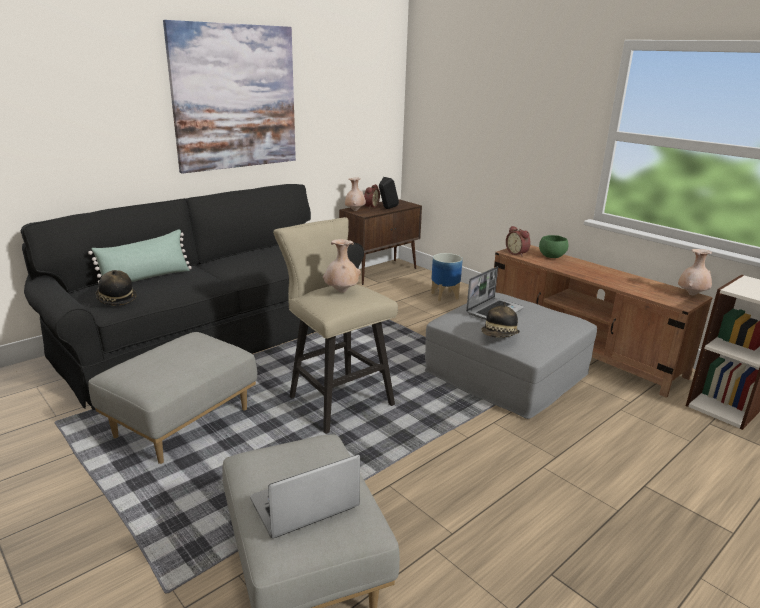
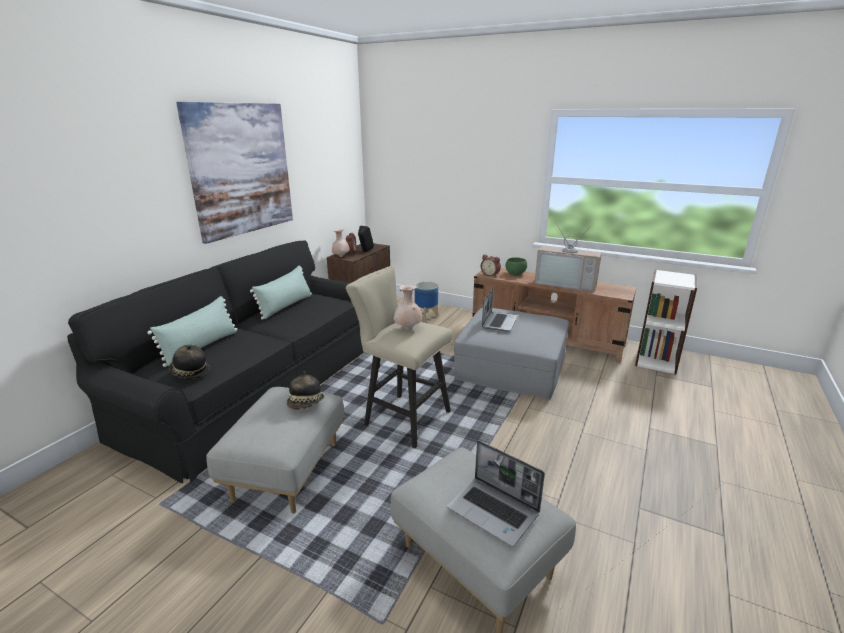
camera: 20 degrees left, 0 degrees up
(259, 253) = (286, 306): none -> green pillow
(303, 505) = (494, 511): laptop -> laptop turned 90 degrees counterclockwise
(500, 336) = (518, 341): hat -> hat (306, 404)
(611, 277) = (566, 283): none -> television
(691, 294) = (623, 288): beige vase -> none

